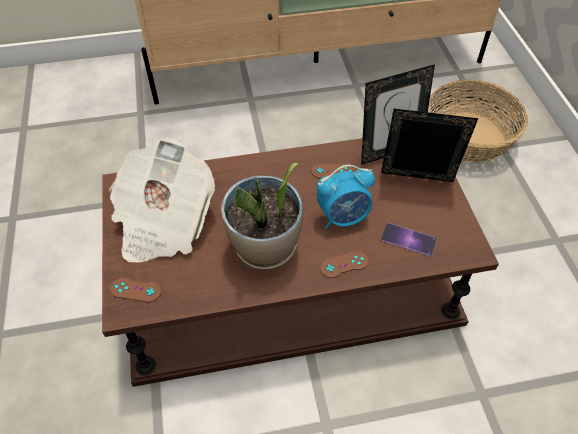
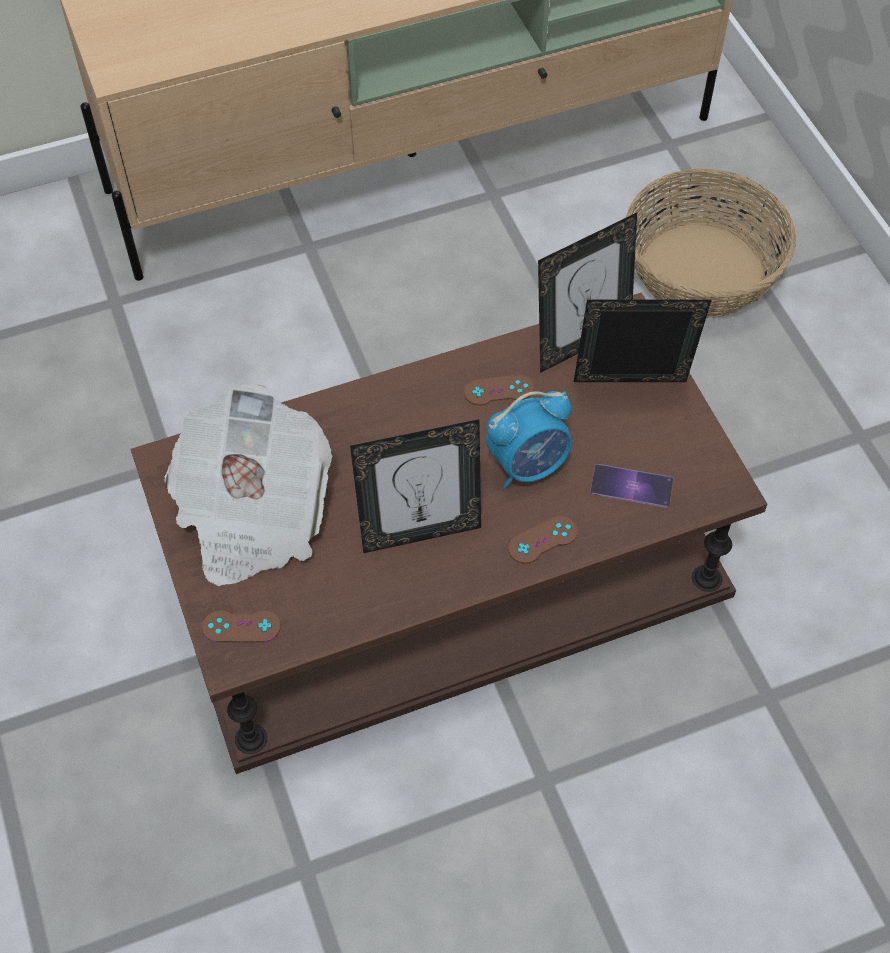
camera: 10 degrees left, 5 degrees up
(265, 248) = (420, 531): potted plant -> picture frame

